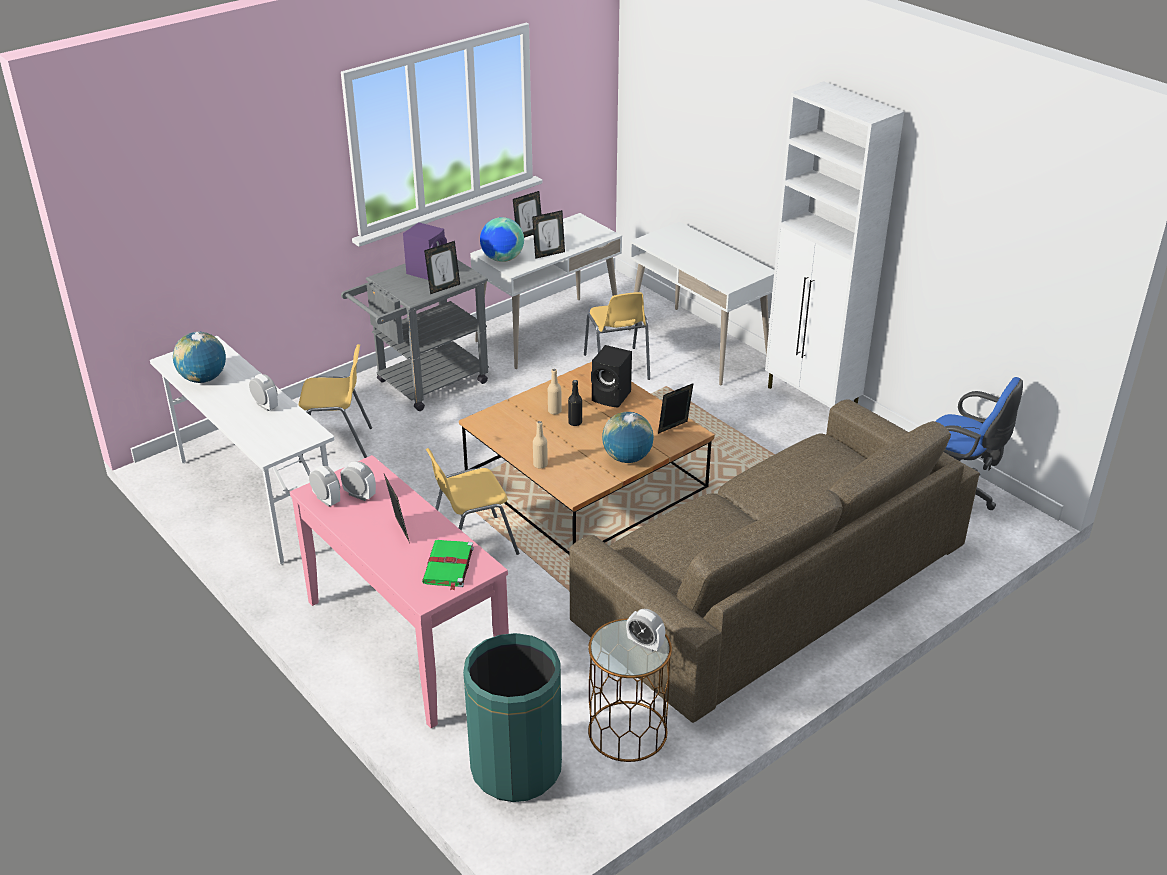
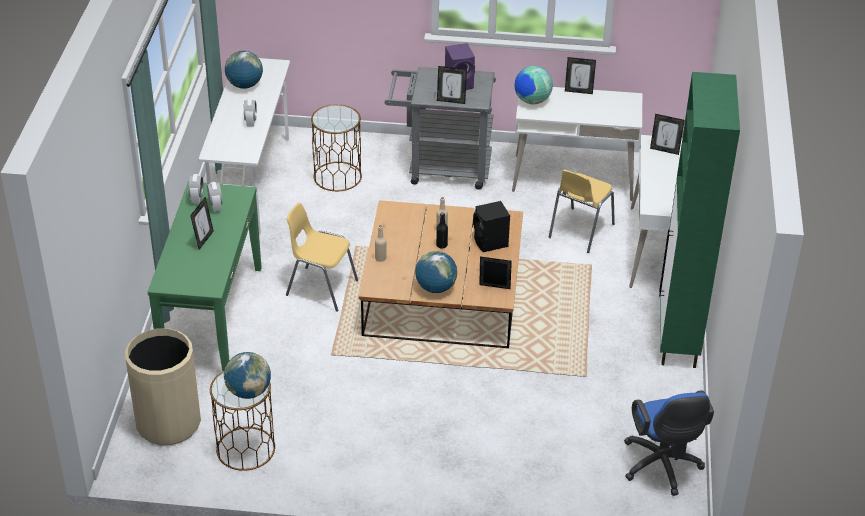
camera: 45 degrees right, 5 degrees up
(337, 444) = (337, 177): yellow chair -> brown side table
(405, 641) = (211, 318): pink console table -> green console table
(448, 566) = (197, 275): green book -> none
(516, 768) = (168, 423): green trash can -> beige trash can
(549, 254) = (568, 114): picture frame -> picture frame (665, 150)
(645, 644) = (248, 392): alarm clock -> globe
(771, 584) = (449, 432): brown sofa -> none
(812, 400) = (677, 339): white cabinet -> green cabinet

